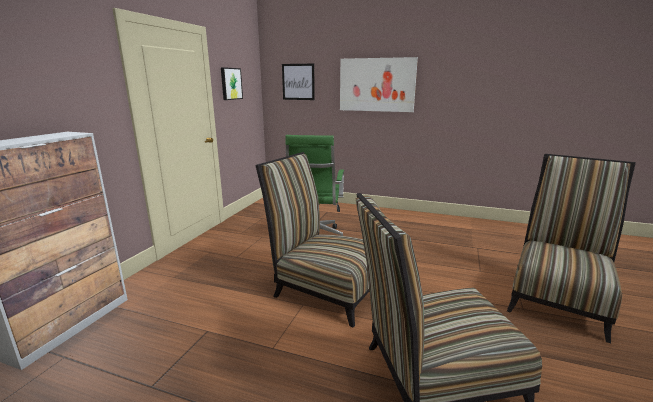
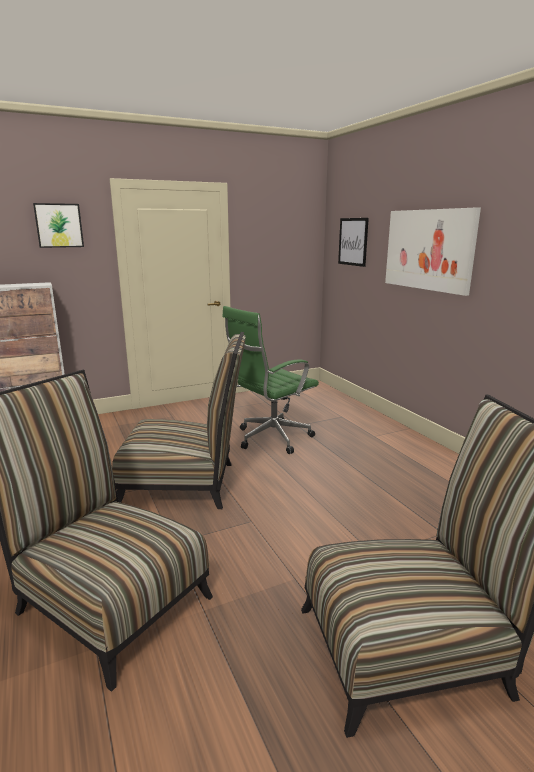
camera: 45 degrees right, 0 degrees up
(231, 83) = (263, 243): picture -> picture (59, 225)
(325, 288) = (186, 484): chair -> chair turned 105 degrees clockwise

